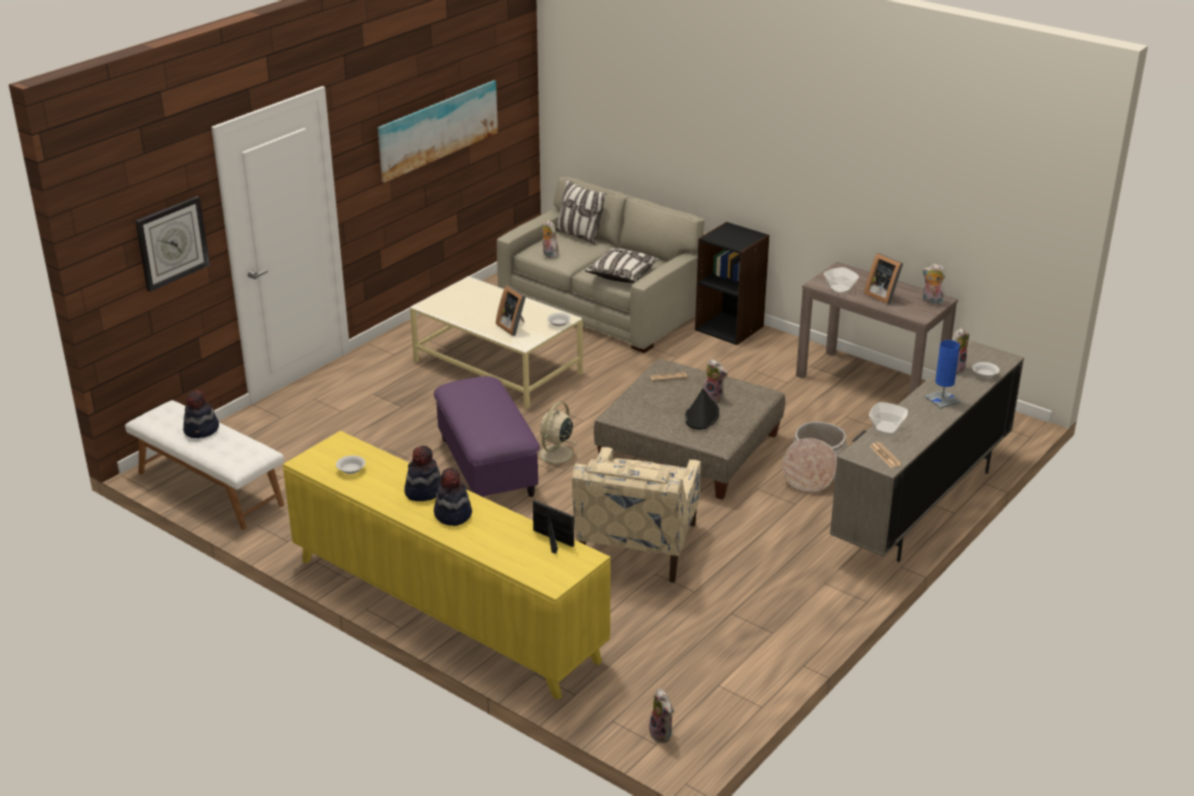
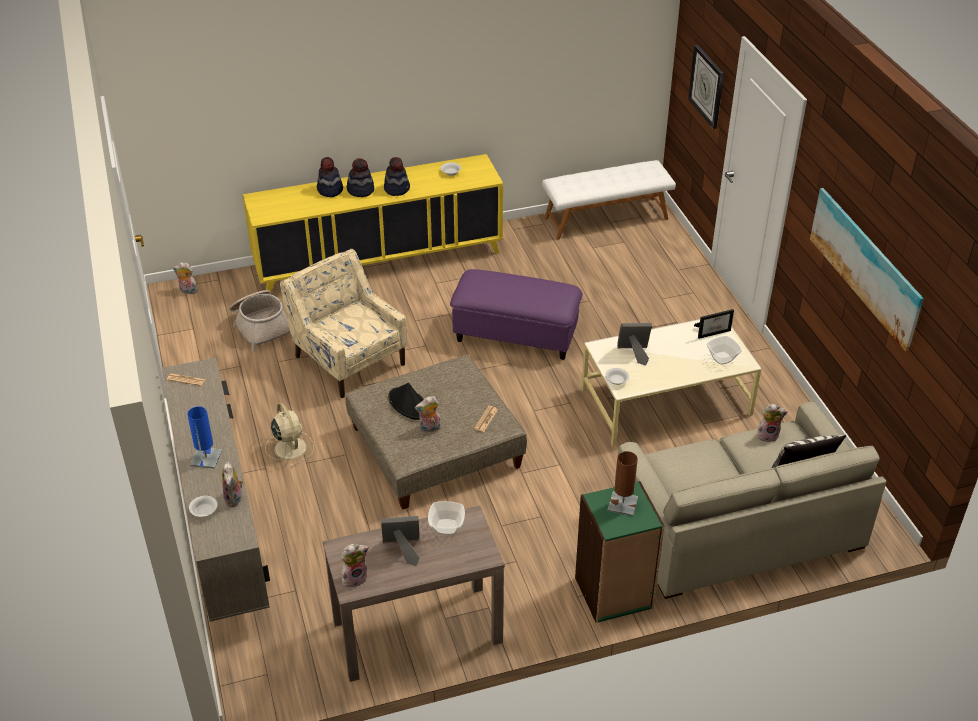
camera: 125 degrees right, 10 degrees up
(202, 430) = (613, 178): hat -> hat (330, 190)
(549, 540) = (293, 212): picture frame -> picture frame (713, 332)
(555, 455) = (498, 374): beige fan -> beige fan (290, 447)
(622, 274) = (682, 464): pillow -> none
(728, 237) = (622, 504): none -> brown table lamp
(730, 328) = (614, 593): black bookcase -> green bookcase
(814, 471) = (332, 500): basket -> basket (261, 326)
(887, 428) = (212, 402): bowl -> bowl (721, 358)

